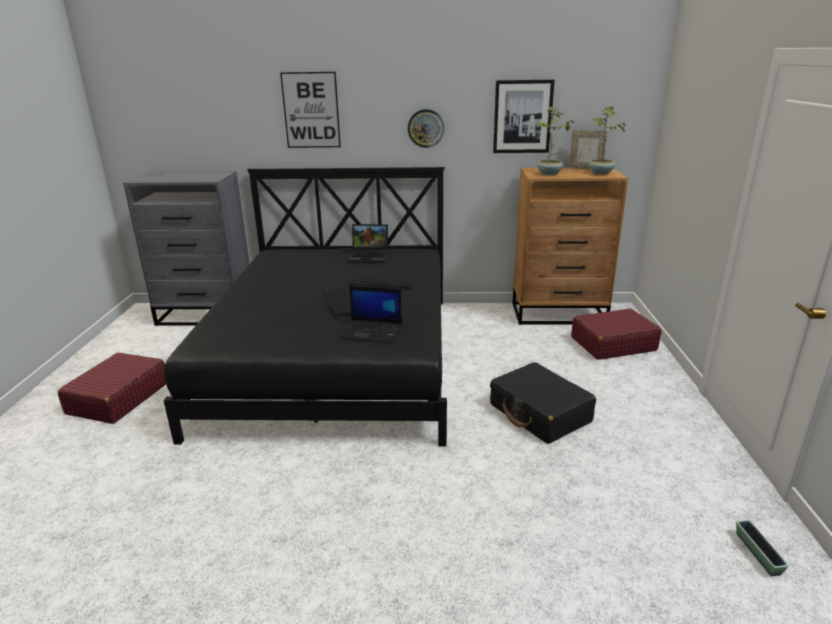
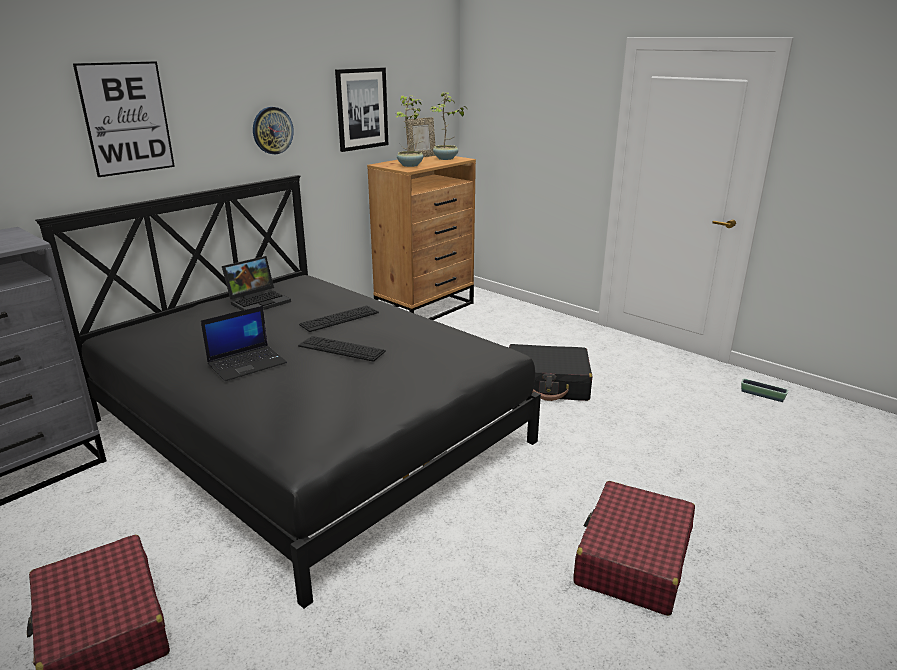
camera: 50 degrees left, 0 degrees up
(372, 331) = (439, 358): laptop -> laptop (247, 363)
(612, 344) = (501, 316): red suitcase -> red suitcase (632, 560)

